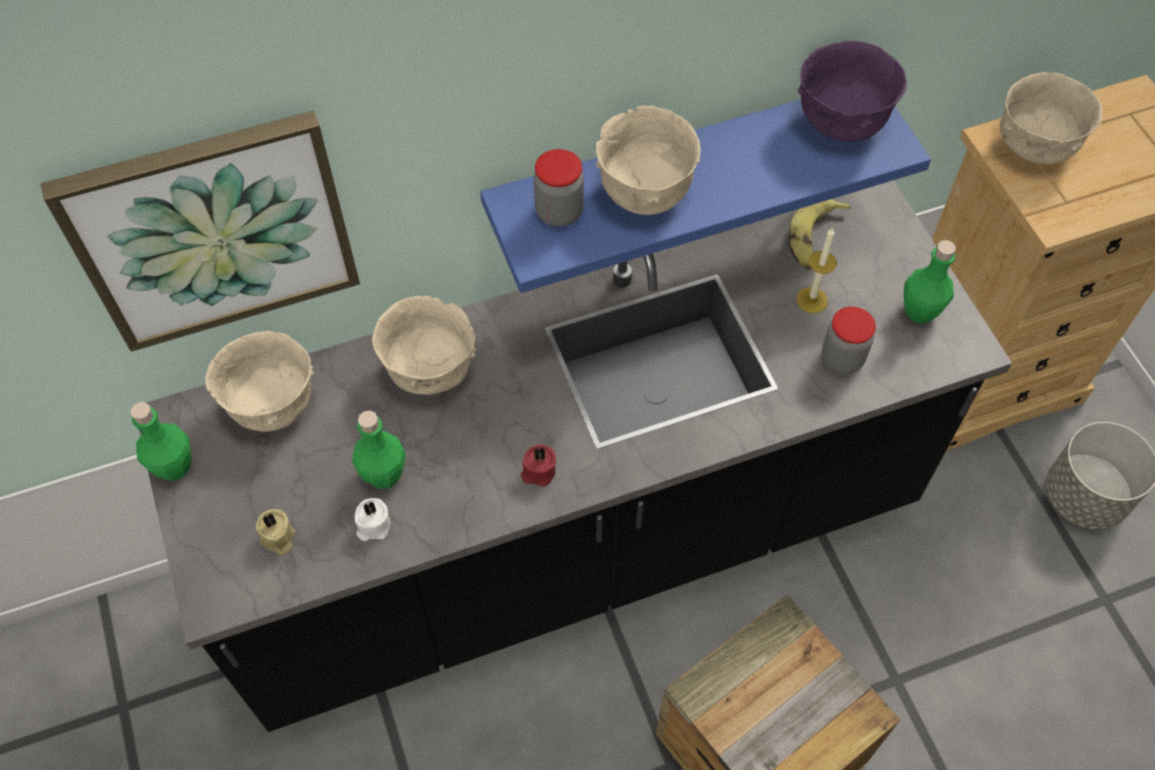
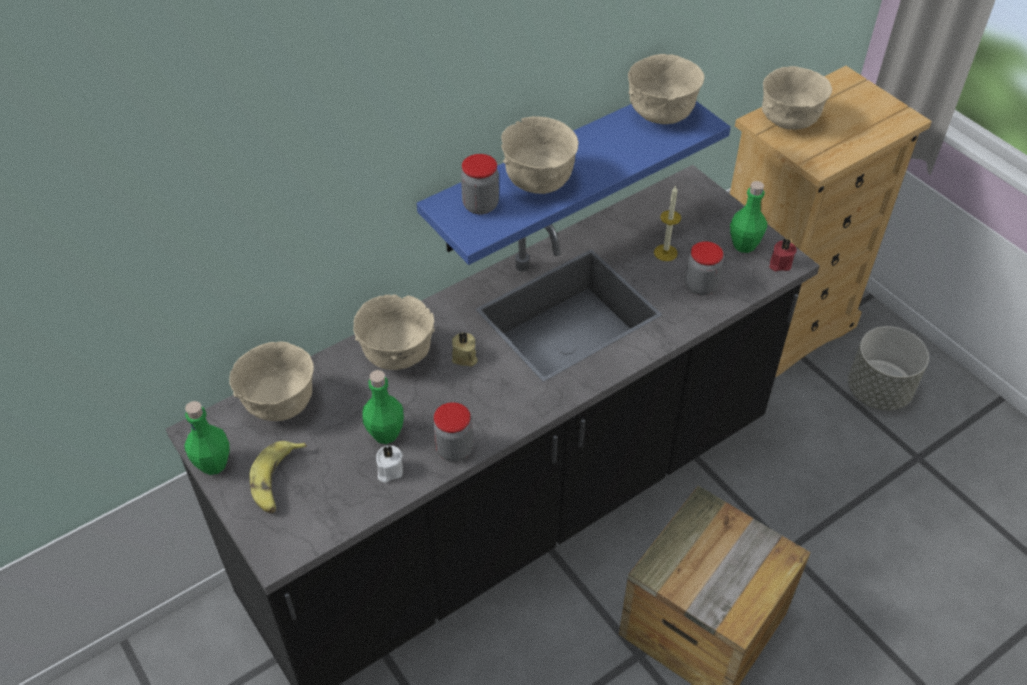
camera: 15 degrees left, 10 degrees down
(214, 231) = (229, 255): picture -> none
(278, 539) = (316, 496): beige candle -> beige candle (464, 358)
(459, 516) = (454, 449): none -> jar
(538, 472) = (504, 406): red candle -> red candle (779, 263)
(814, 238) = (652, 213): banana -> banana (277, 481)
(841, 124) = (661, 115): purple bowl -> beige bowl

